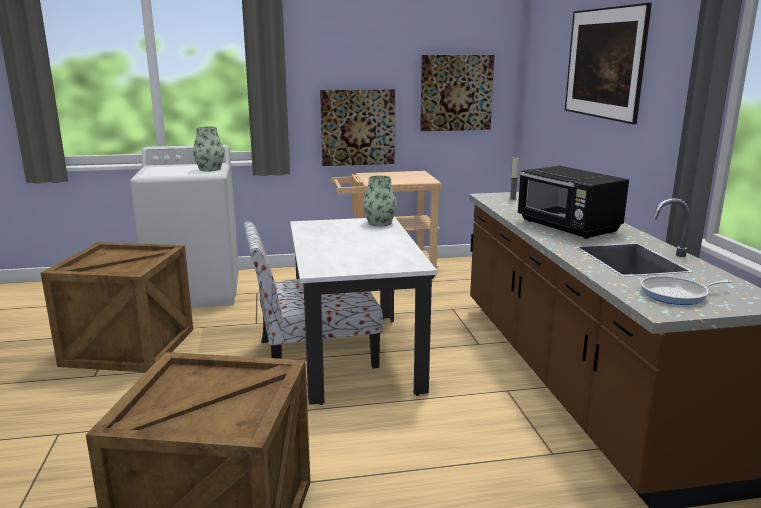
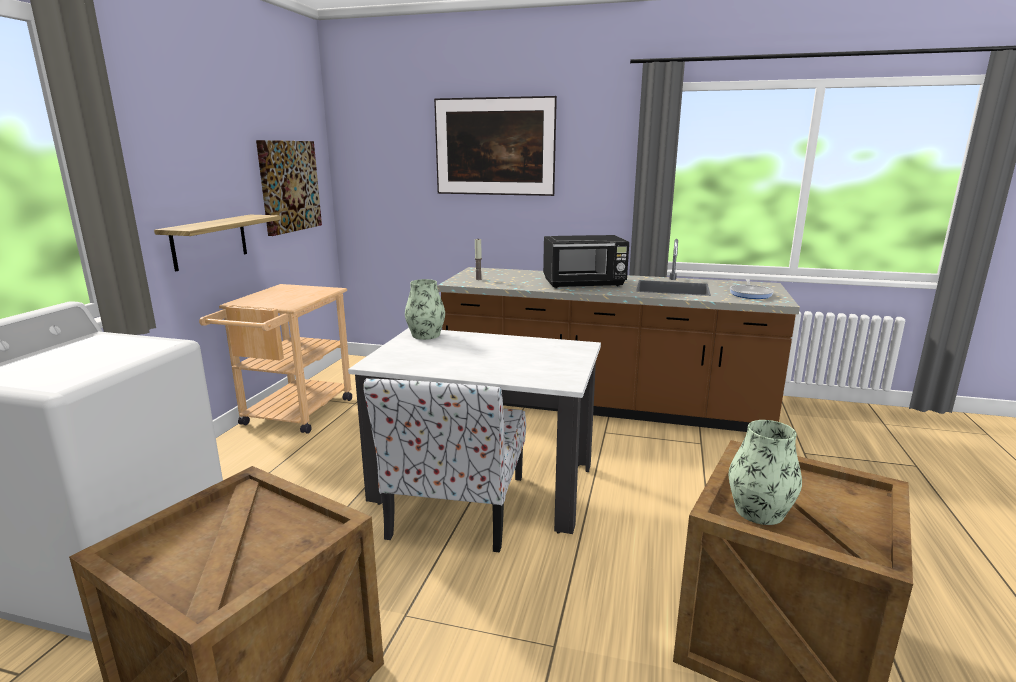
camera: 65 degrees left, 0 degrees up
(210, 169) = (131, 343): vase -> vase (759, 511)
(357, 127) = (210, 241): picture -> shelf

